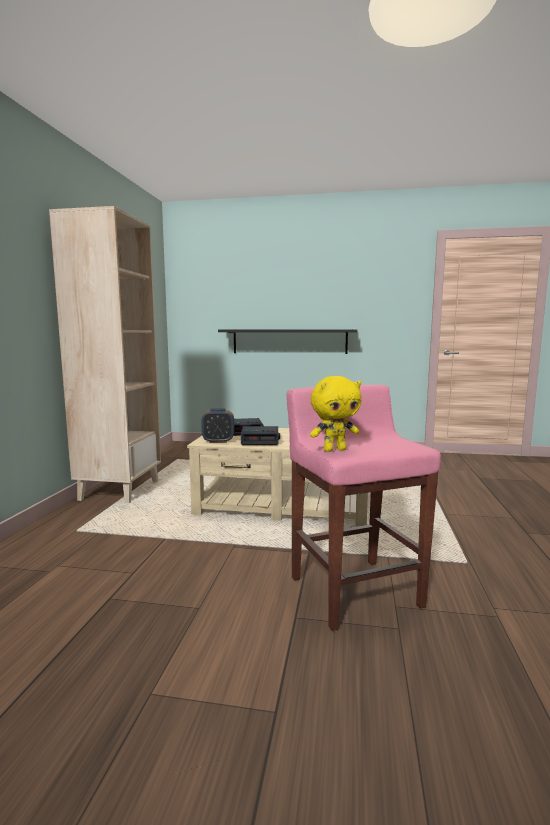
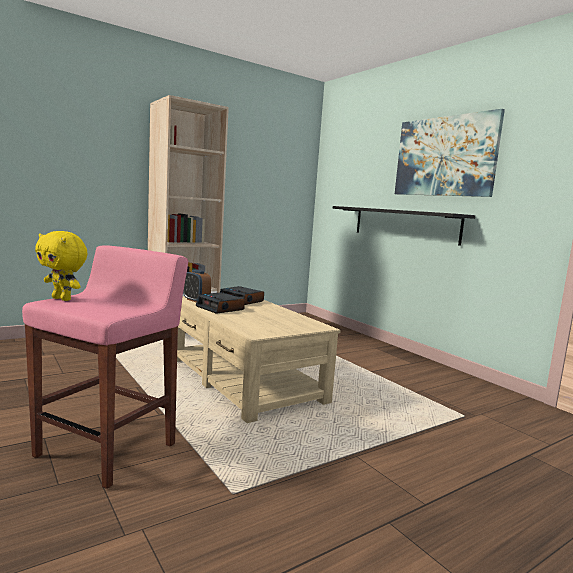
camera: 45 degrees right, 0 degrees up
(323, 284) = (444, 156): none -> picture

